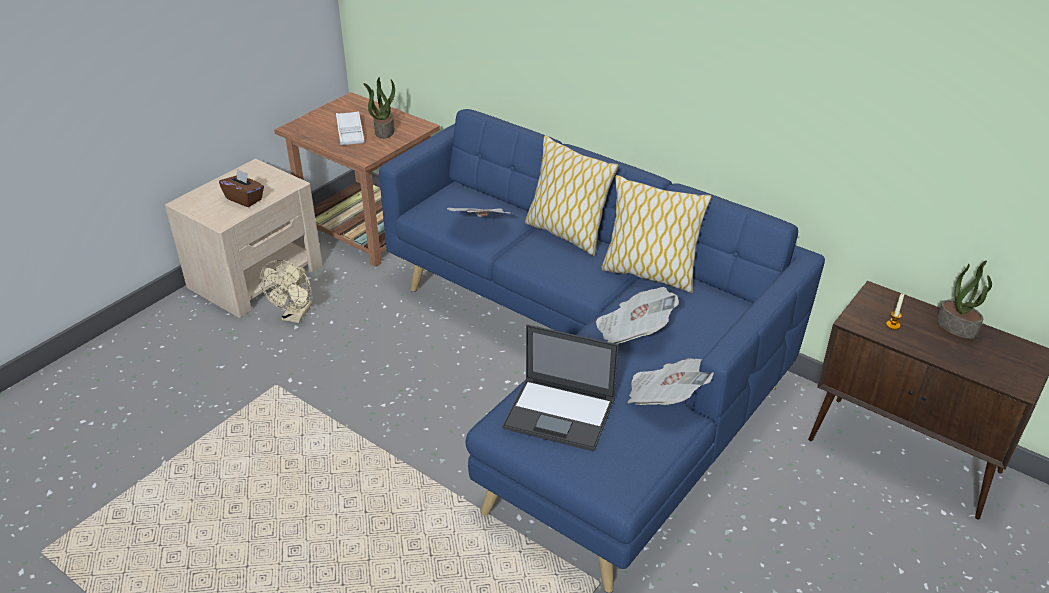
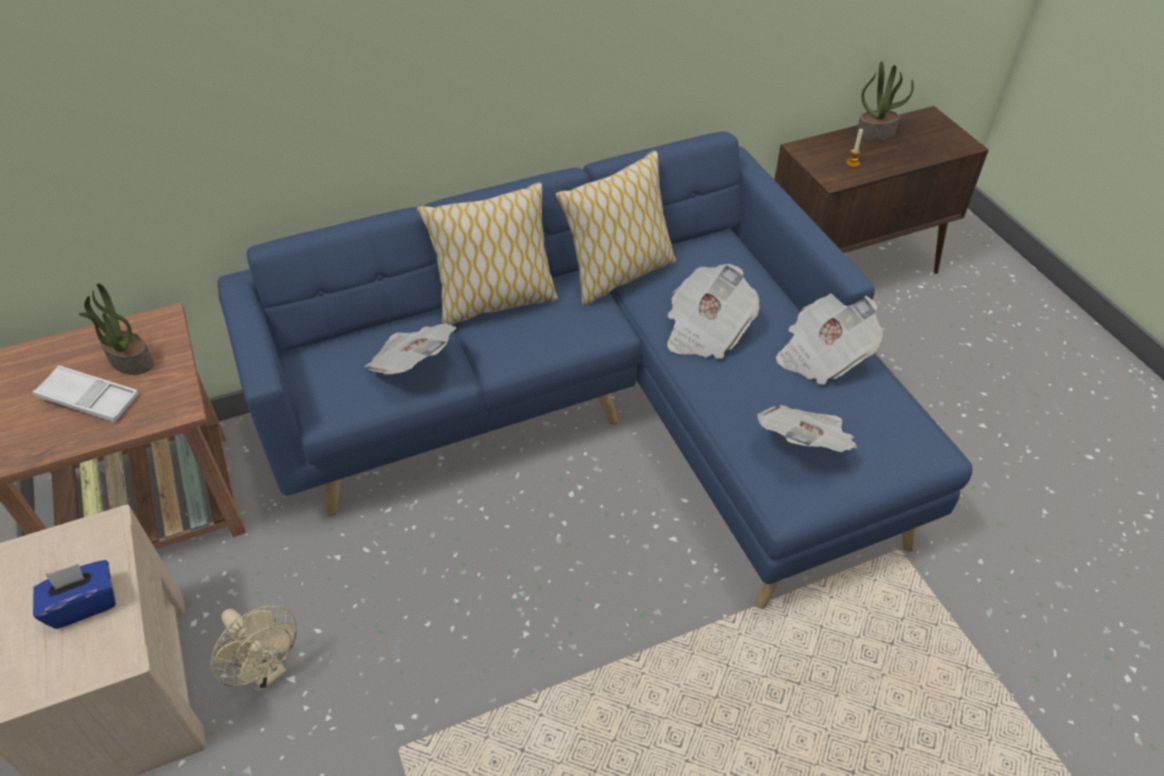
camera: 60 degrees left, 10 degrees up
(244, 199) = (84, 604): brown tissue box -> blue tissue box
(561, 414) = (805, 444): laptop -> newspaper

